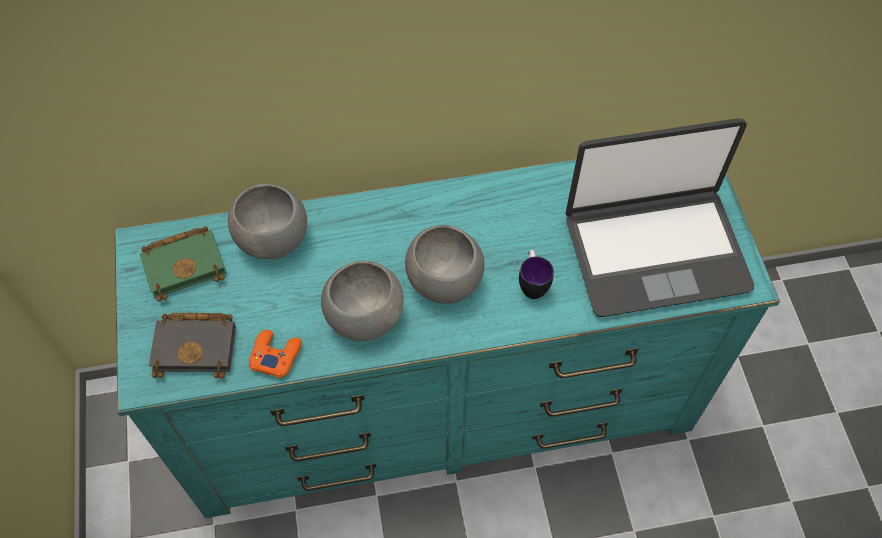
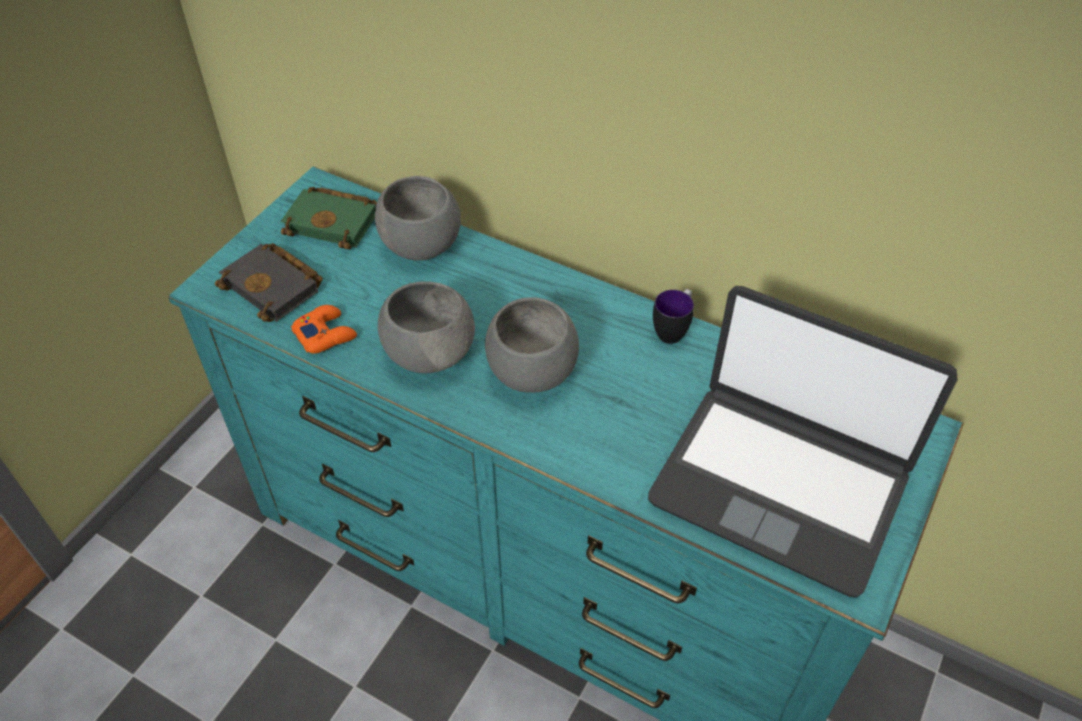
camera: 40 degrees right, 10 degrees down
(532, 284) = (614, 430): mug -> mug (673, 330)

